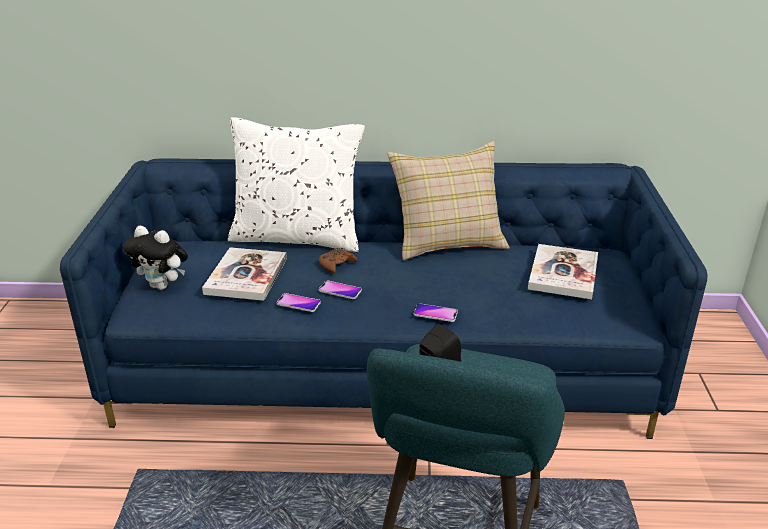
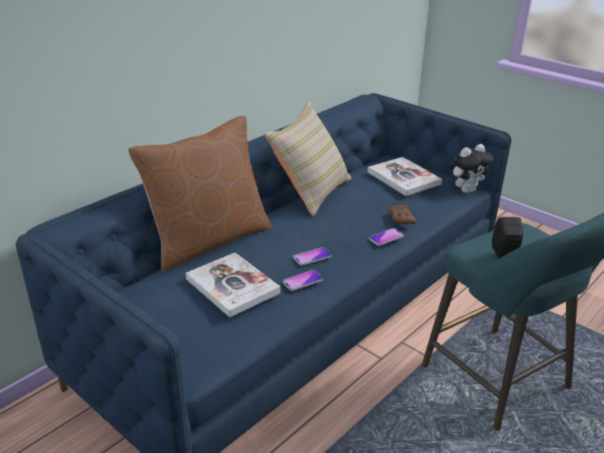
camera: 50 degrees left, 0 degrees up
(163, 286) = (176, 334): plush toy -> plush toy (466, 190)
(297, 237) = (208, 240): white pillow -> brown pillow
(336, 264) = (276, 242): brown game controller -> brown game controller (401, 218)

